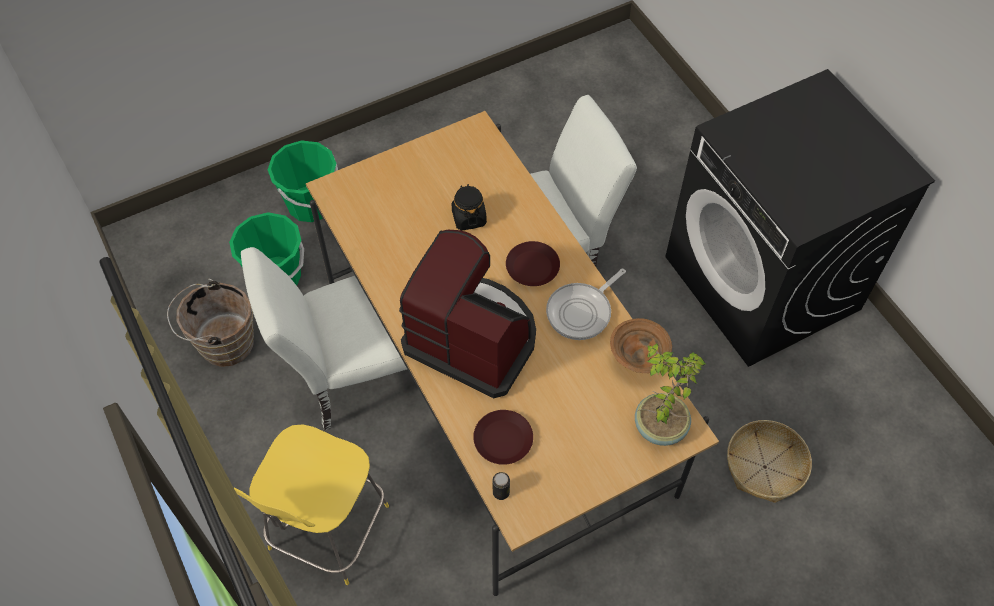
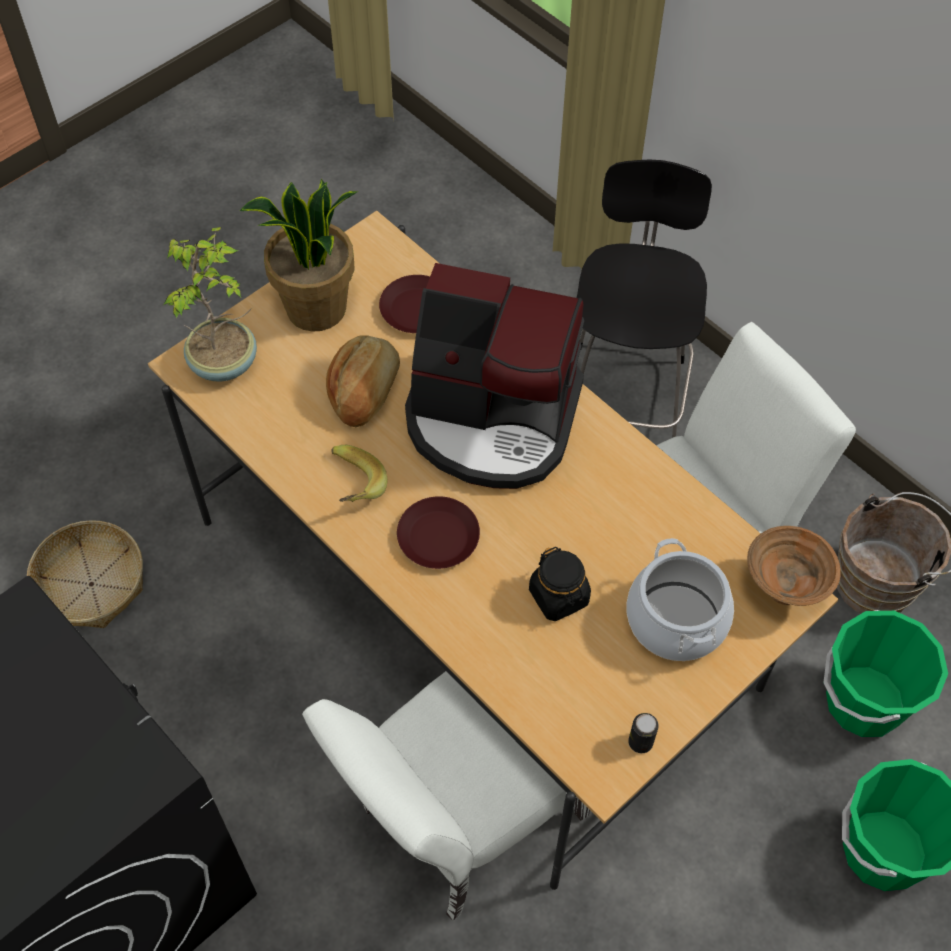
camera: 165 degrees right, 0 degrees up
(326, 531) = (626, 392): yellow stool -> black stool
(405, 191) = (676, 620): none -> cooking pot
(501, 492) = (404, 258): can -> can (640, 742)
(558, 380) = (365, 391): none -> bread
(582, 312) = (351, 487): frying pan -> banana
(582, 458) = (316, 309): none -> potted plant
(637, 363) = (262, 433): brown bowl -> brown bowl (781, 590)

